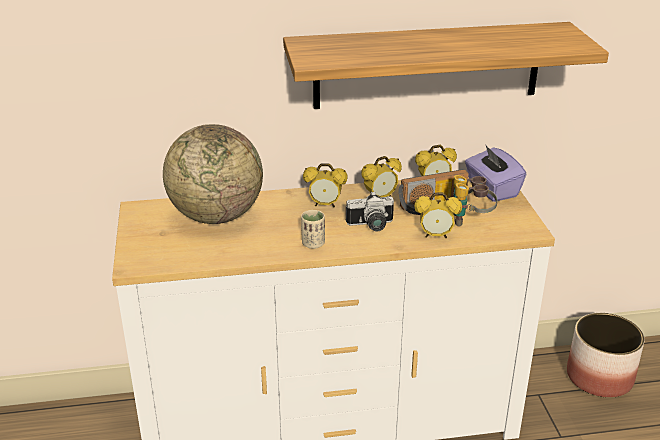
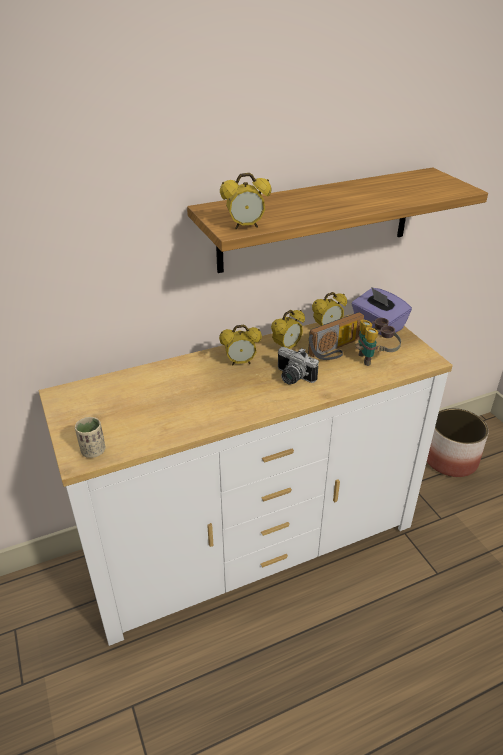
camera: 15 degrees left, 5 degrees up
(216, 216) = (142, 390): globe -> none
(313, 244) = (248, 405): beige cup -> beige cup (93, 451)
(371, 226) = (292, 378): camera -> camera turned 60 degrees clockwise
(435, 235) = (353, 378): alarm clock -> alarm clock (245, 227)

